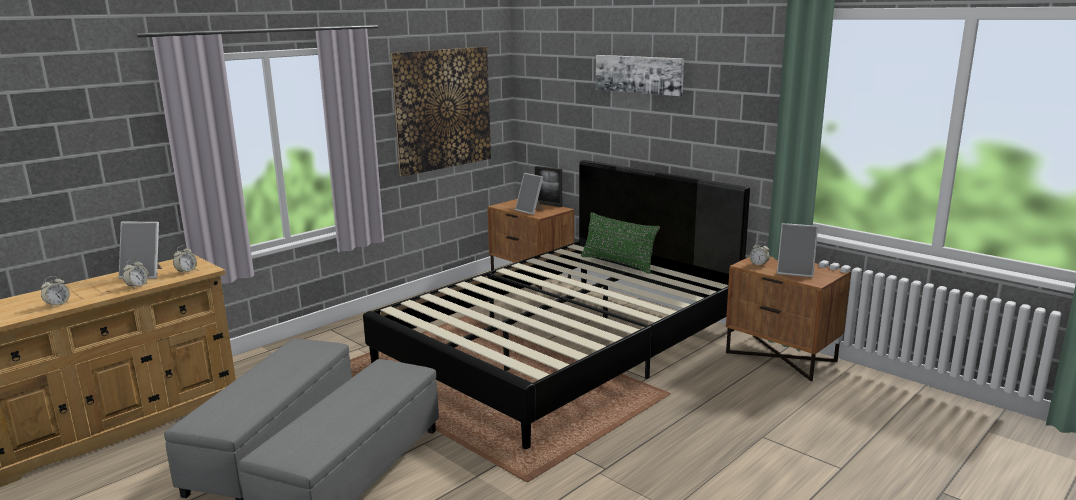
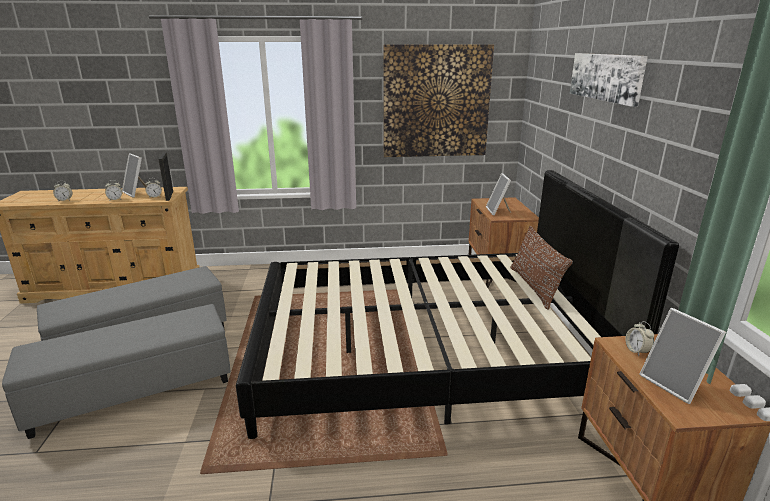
camera: 40 degrees right, 5 degrees up
(548, 205) = (524, 209): picture frame -> picture frame (169, 196)
(618, 263) = (534, 287): green pillow -> brown pillow

